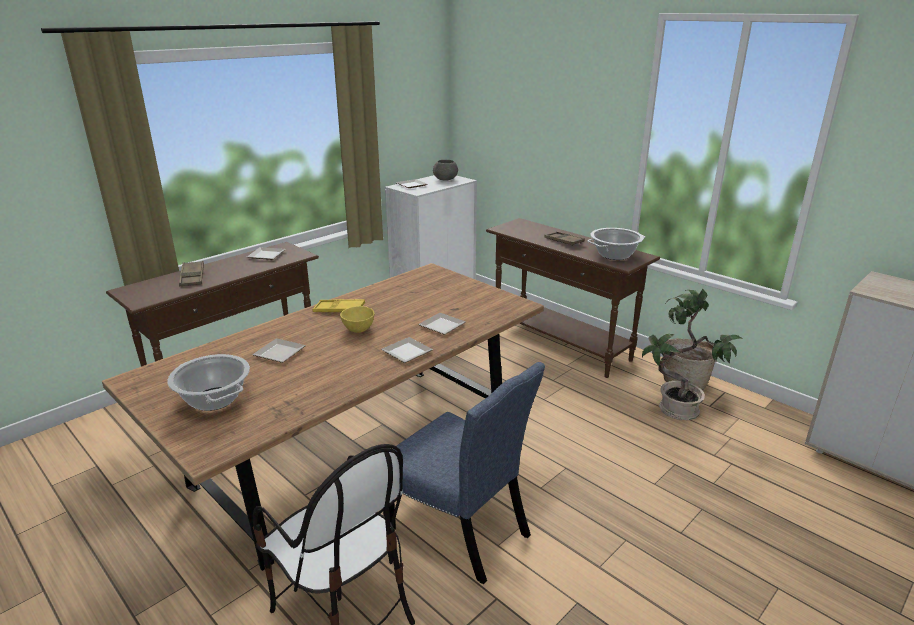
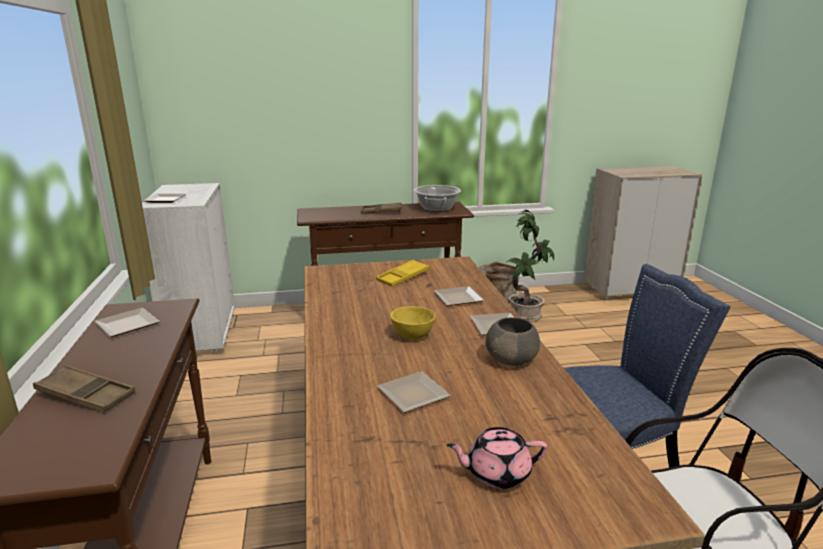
camera: 55 degrees left, 5 degrees down
(214, 399) = (497, 473): cooking pot -> pink teapot
(339, 309) = (344, 333): yellow tray -> yellow tray (403, 277)
(446, 179) = (185, 188): grey bowl -> grey bowl (512, 359)

